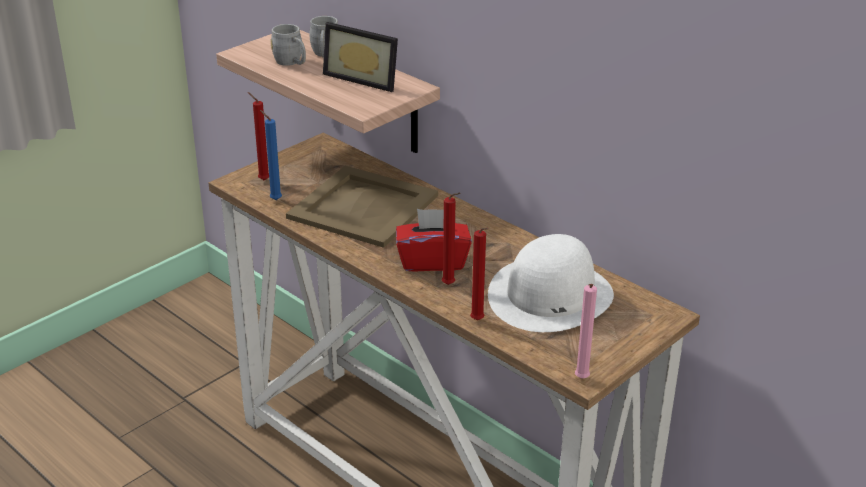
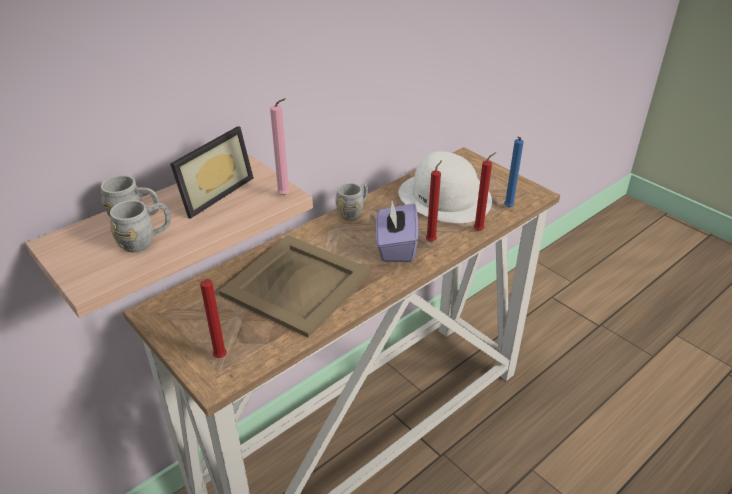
camera: 85 degrees left, 5 degrees up
(274, 199) = (266, 347): blue candle -> blue candle (507, 208)
(432, 261) = (396, 247): red tissue box -> purple tissue box
(499, 231) = (353, 211): none -> grey mug
(581, 380) = (541, 195): pink candle -> pink candle (285, 196)

